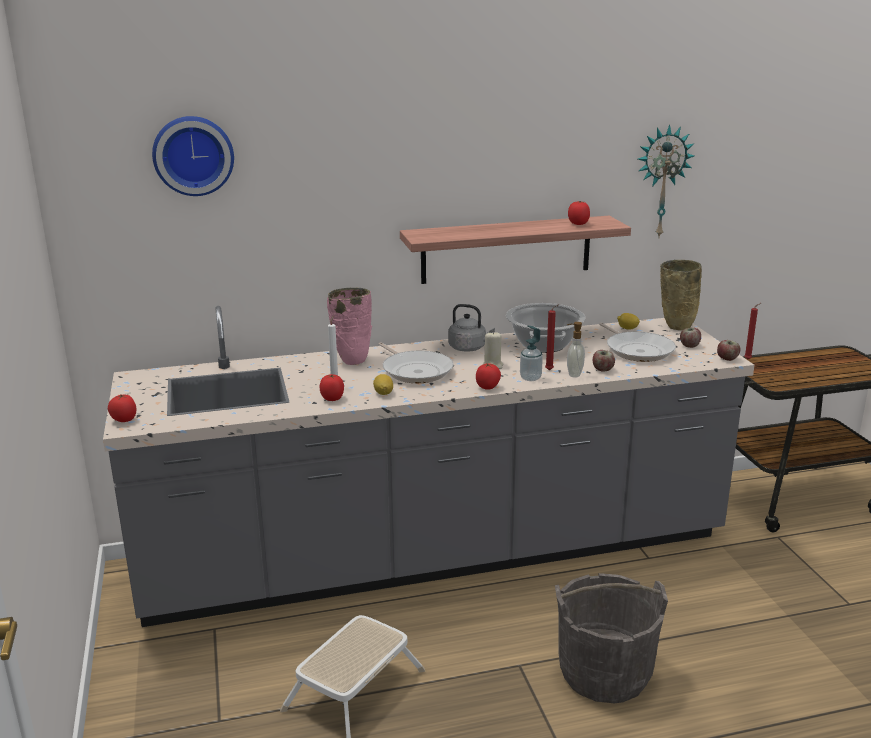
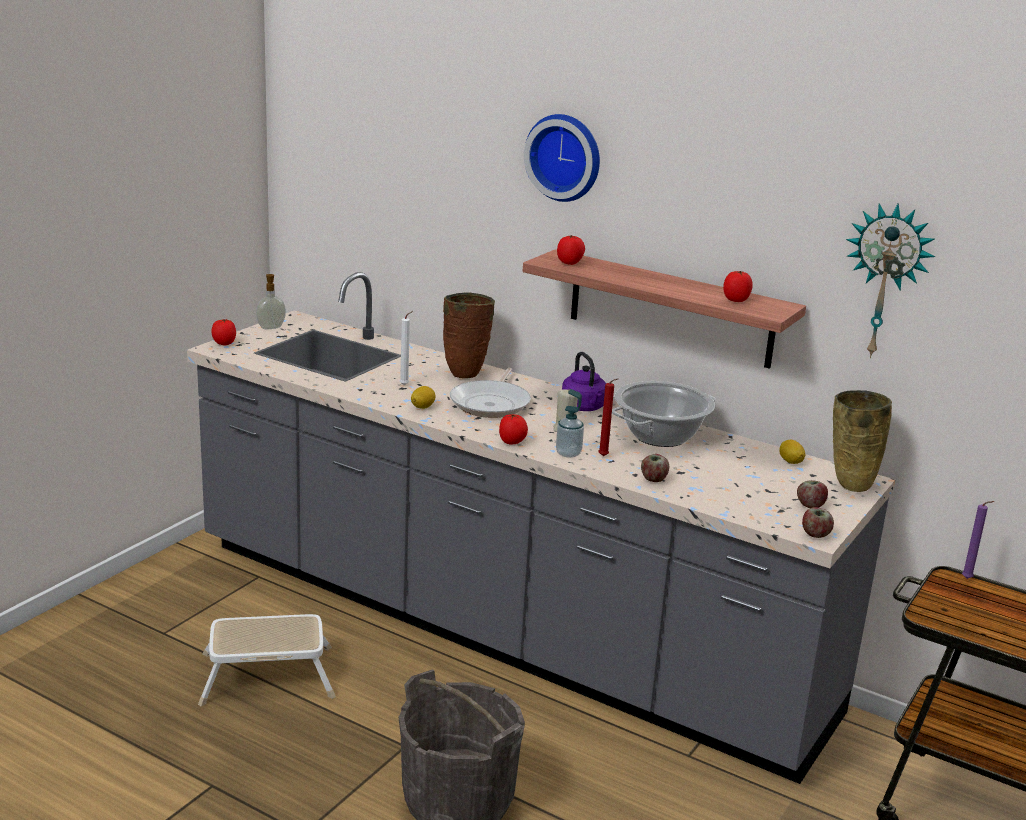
camera: 45 degrees right, 0 degrees up
(193, 155) = (379, 119): wall clock -> wall clock (565, 157)
(332, 399) = (378, 393): tomato -> tomato (570, 263)
(352, 360) = (466, 373): pink vase -> brown vase
(469, 348) = (584, 407): grey kettle -> purple kettle
(574, 374) = (615, 469): soap dispenser -> soap dispenser (270, 327)
(637, 350) = (741, 482): frying pan -> none
(748, 359) = (968, 579): red candle -> purple candle

